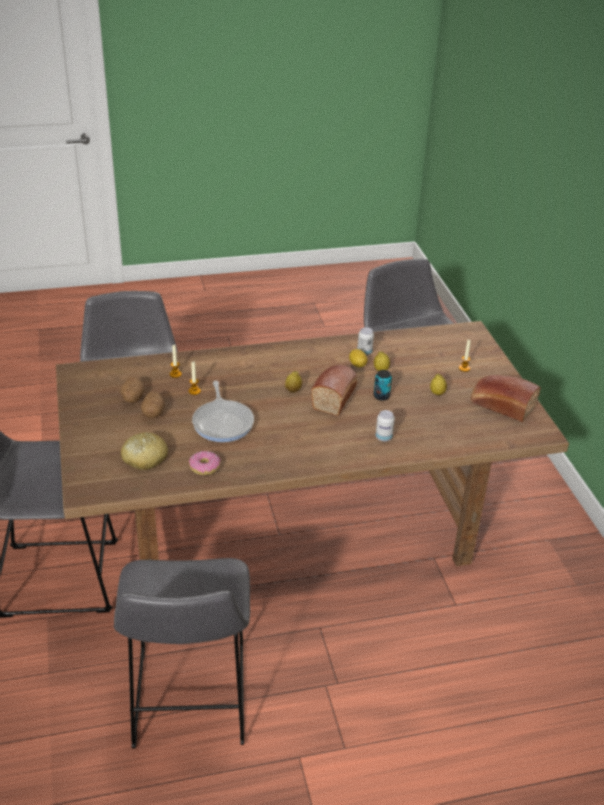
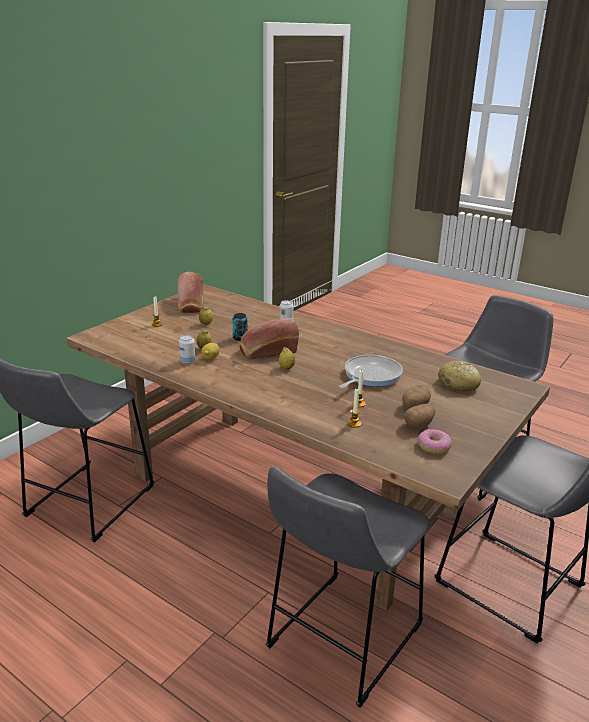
camera: 130 degrees left, 10 degrees down
(205, 467) = (421, 361): donut -> donut (433, 446)

